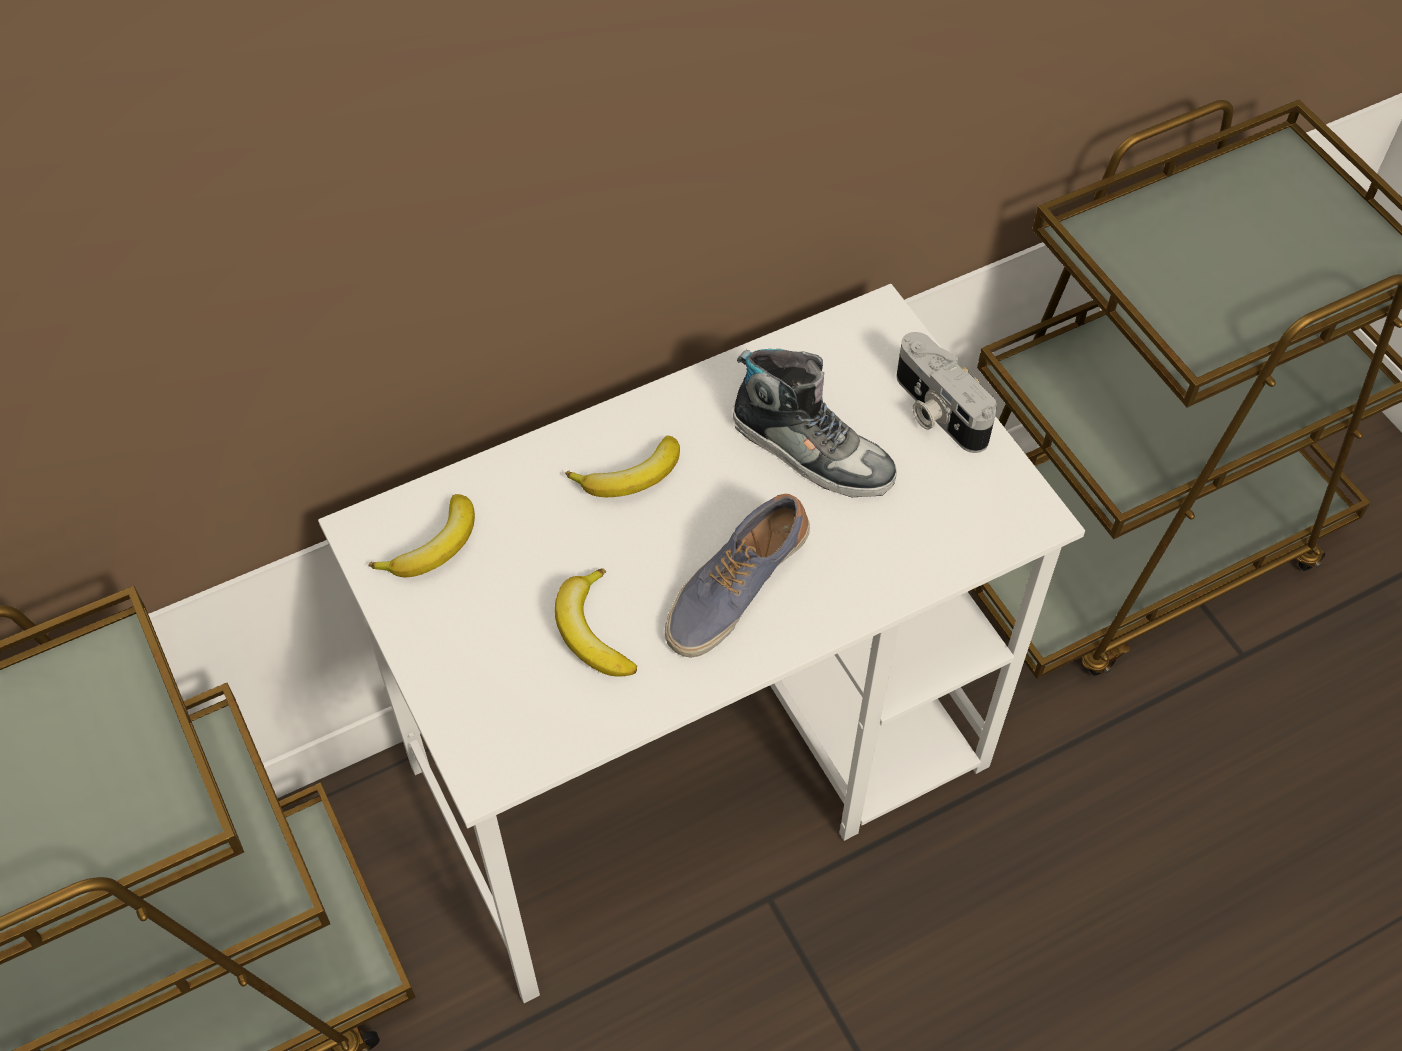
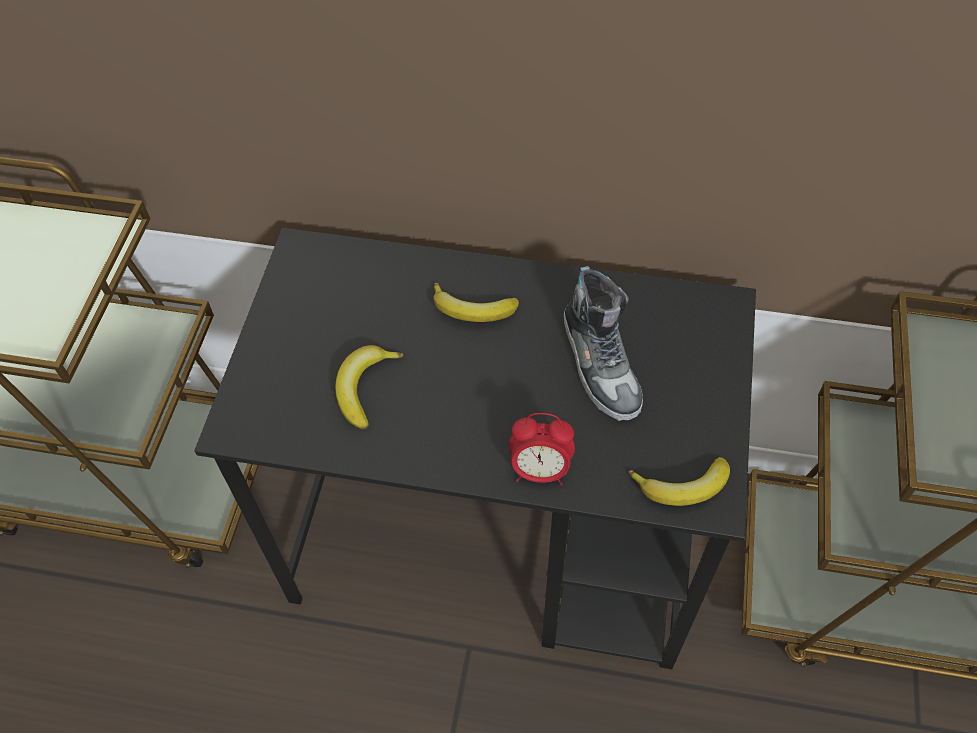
camera: 40 degrees right, 0 degrees up
(434, 547) = (325, 282): banana -> banana (683, 487)
(704, 765) = (498, 541): white desk -> black desk
(734, 588) = (471, 418): shoe -> none
(850, 594) = (540, 470): none -> alarm clock
(936, 411) = (709, 390): camera -> none

